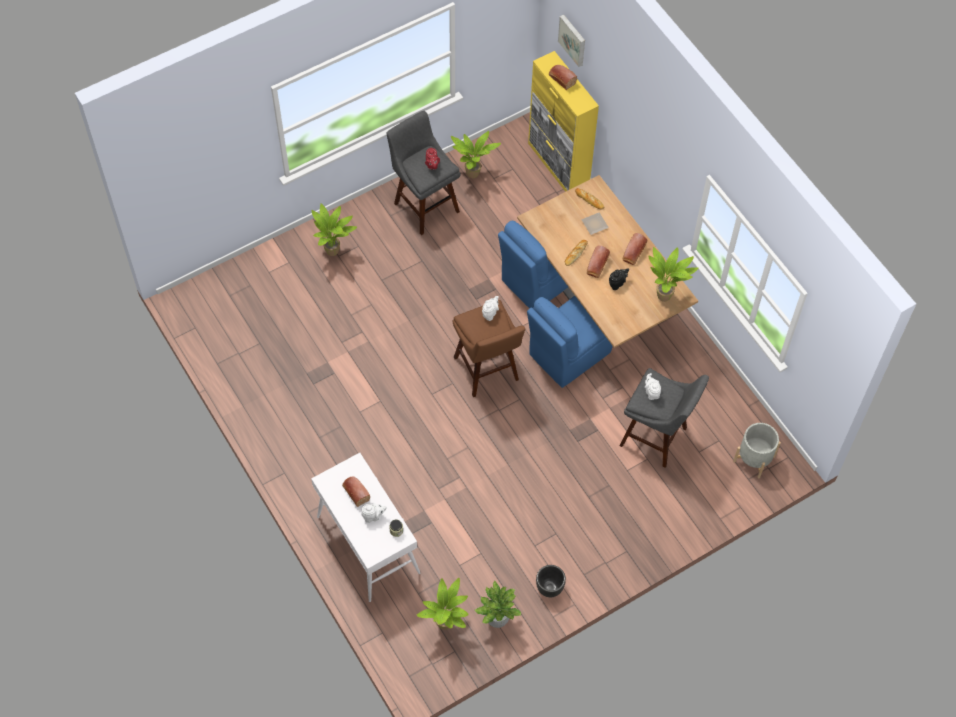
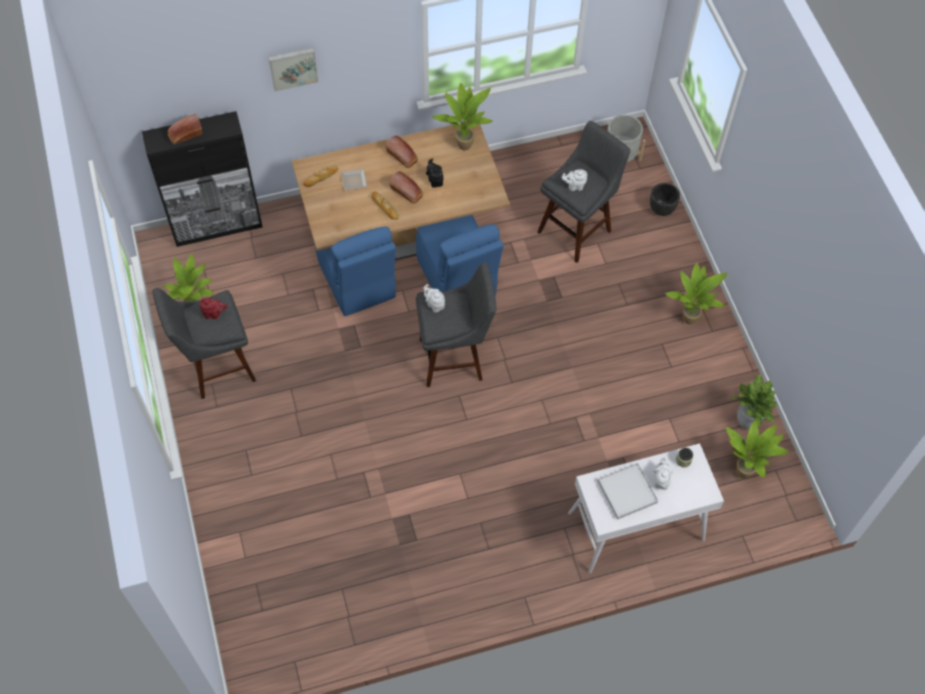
camera: 75 degrees left, 0 degrees up
(334, 251) = (243, 477): potted plant -> potted plant (689, 317)
(355, 492) = (627, 492): bread -> white tray
(487, 371) = (455, 358): brown stool -> grey stool
(549, 587) = (720, 365): black planter -> black planter (661, 209)
(558, 165) = (217, 226): yellow cabinet -> black cabinet
(573, 40) = (163, 89): picture -> picture (293, 67)

